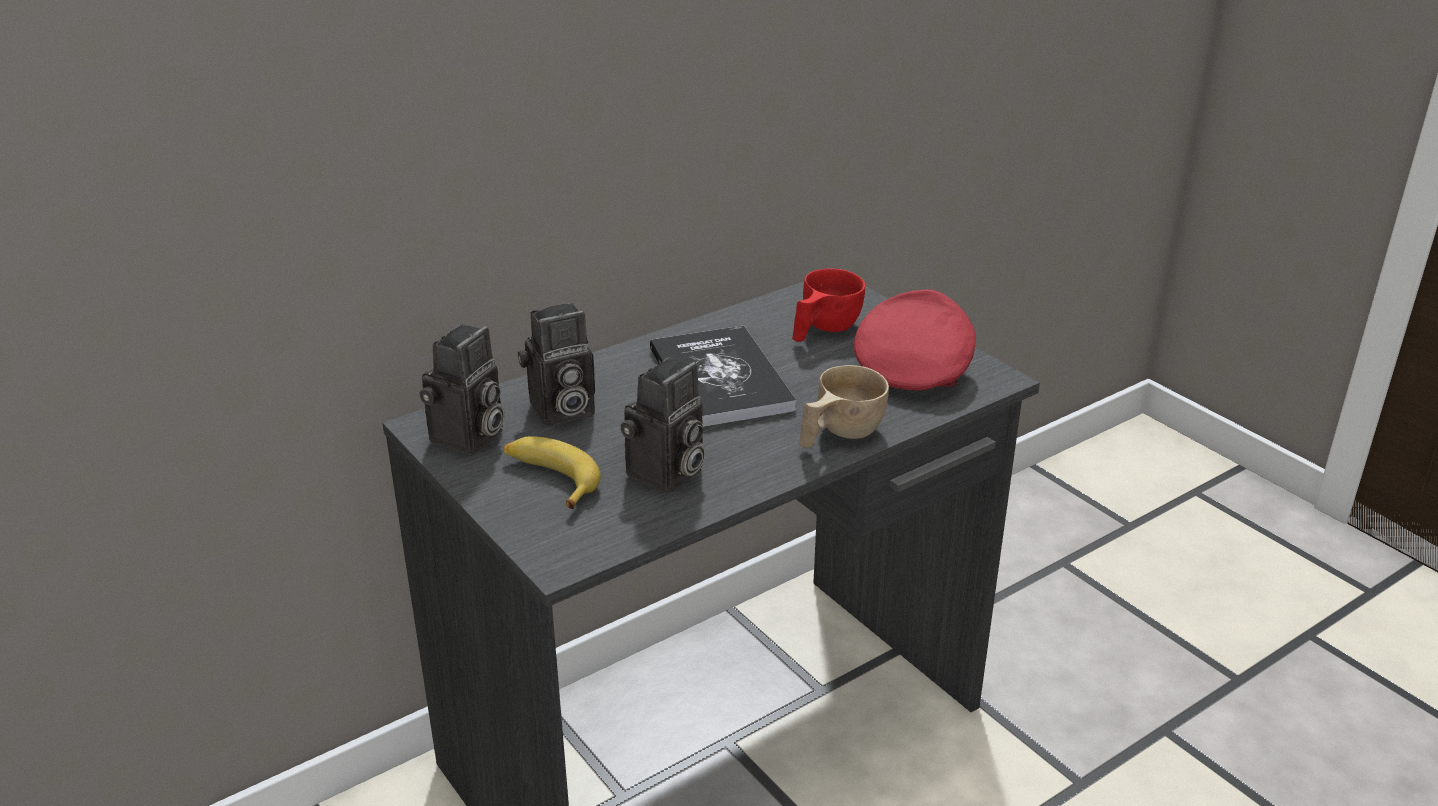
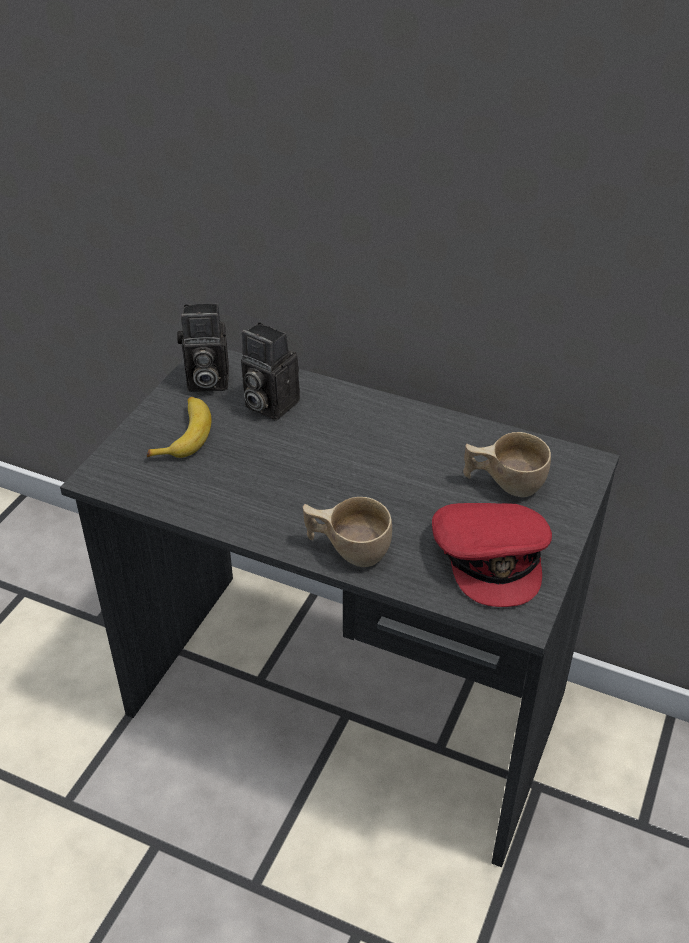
camera: 60 degrees right, 10 degrees up
(666, 476) = (225, 483): camera -> none
(720, 379) = (375, 458): book -> none
(822, 329) = (503, 483): red cup -> beige cup
(912, 367) = (491, 557): red cap -> red cap turned 90 degrees clockwise

